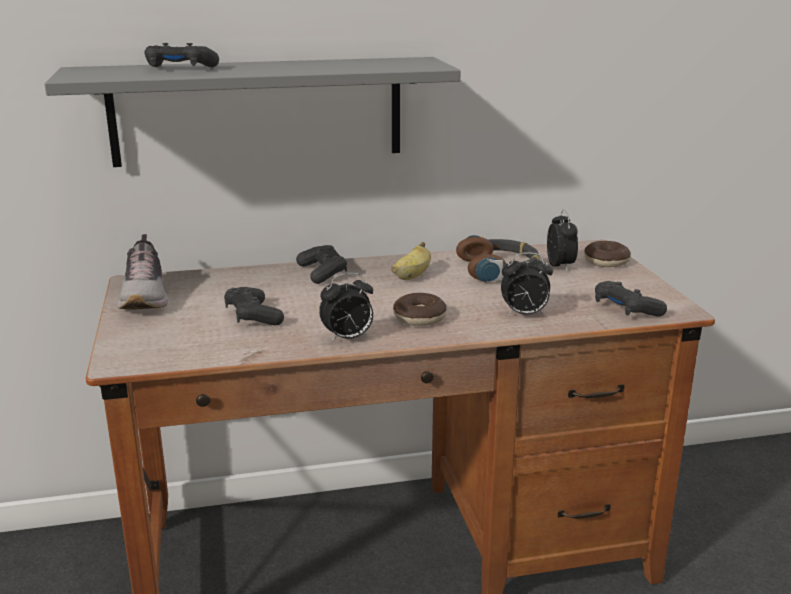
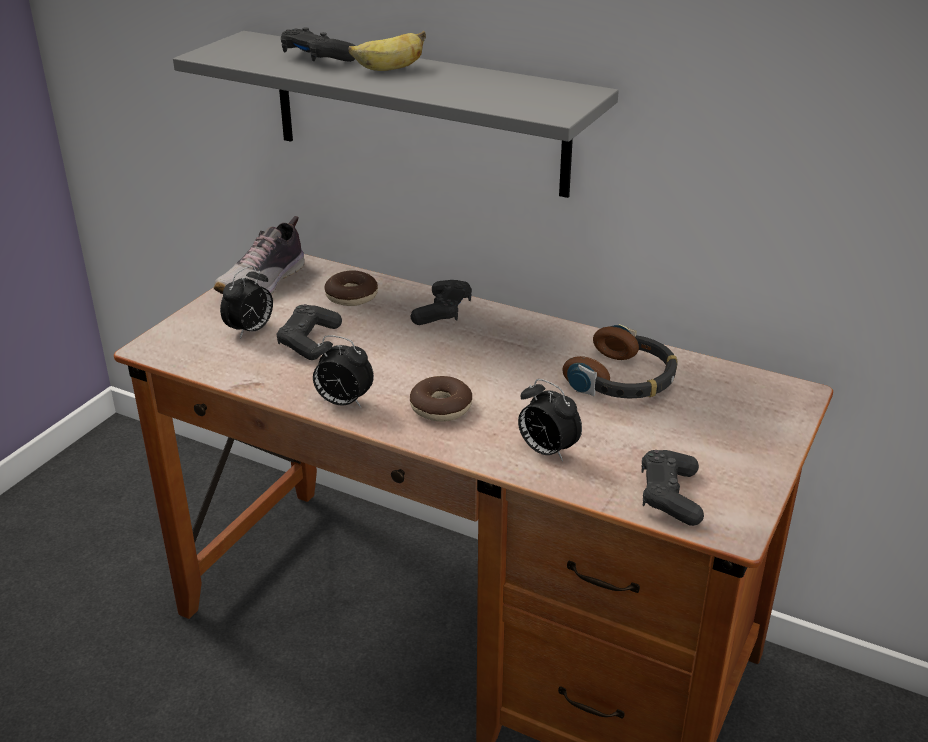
camera: 40 degrees right, 10 degrees up
(412, 276) = (517, 351): banana -> banana (389, 69)
(560, 266) = (699, 405): alarm clock -> alarm clock (250, 331)
(606, 261) = (769, 420): donut -> donut (351, 296)

